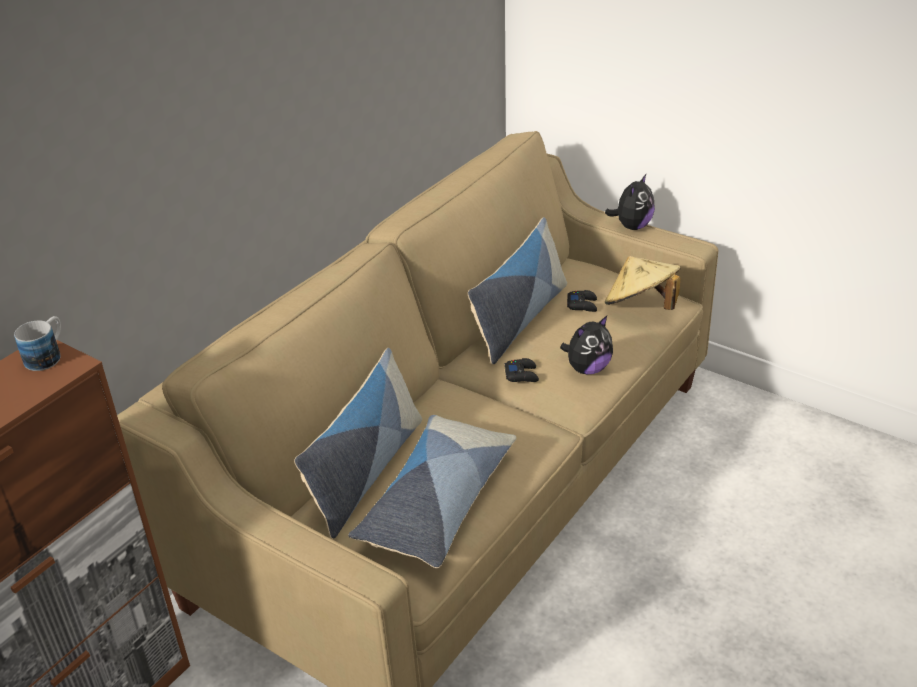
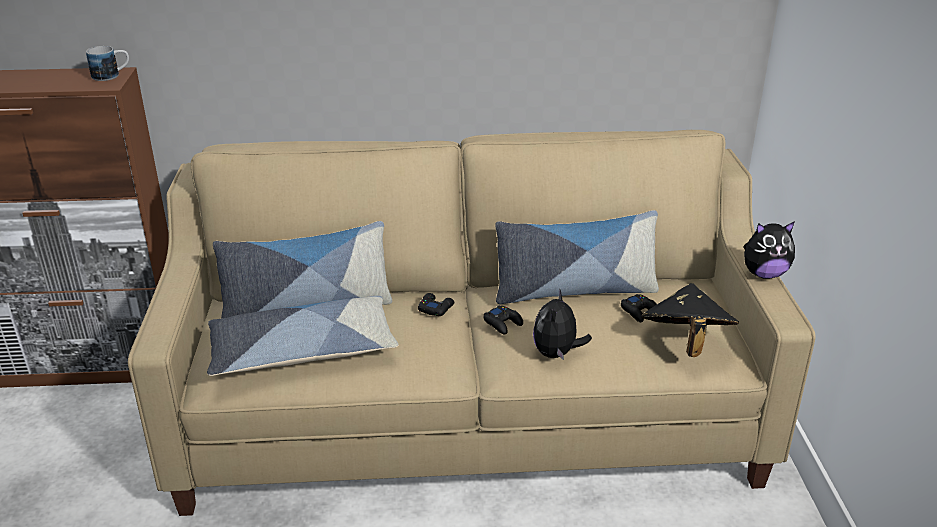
camera: 50 degrees right, 5 degrees down
(458, 399) = (435, 308): none -> black game controller
(587, 368) = (557, 353): plush toy -> plush toy turned 90 degrees clockwise
(640, 306) = (685, 343): beige hat -> black hat

